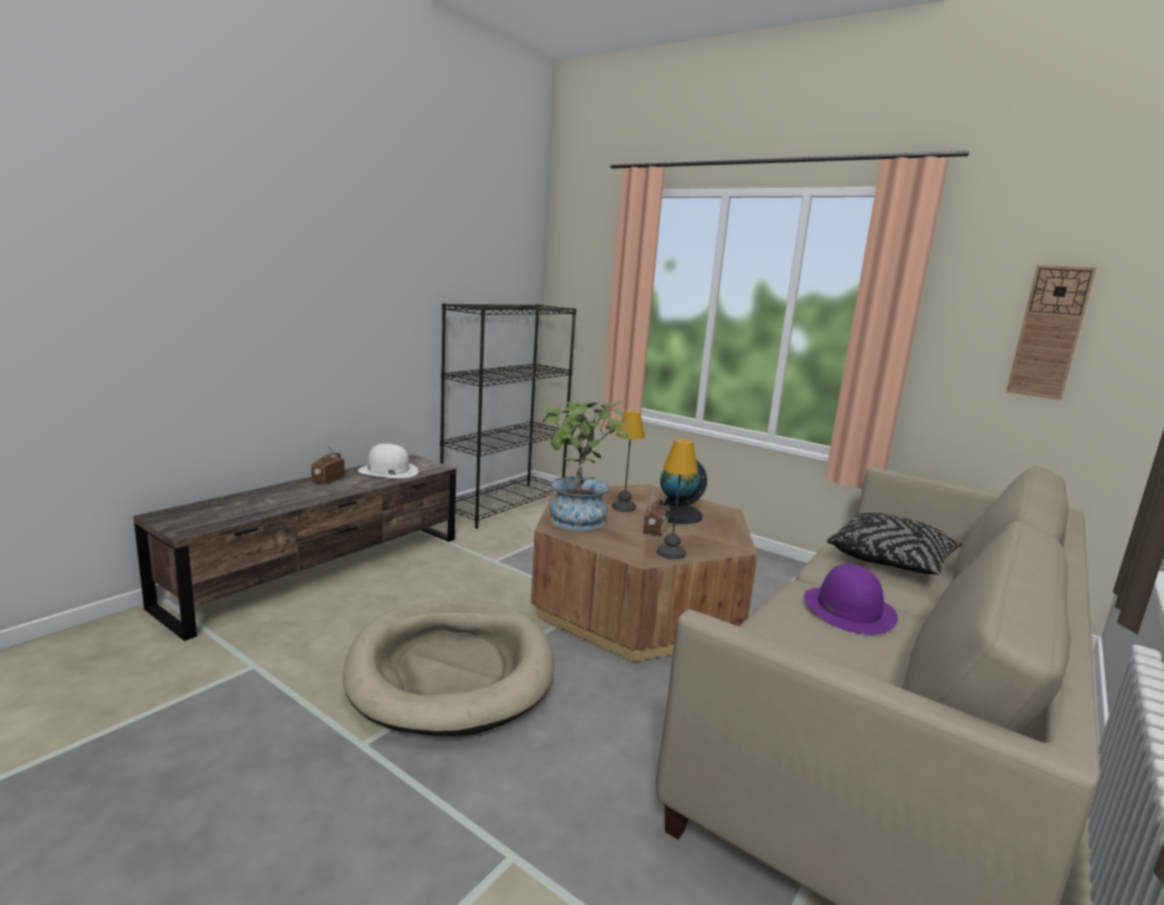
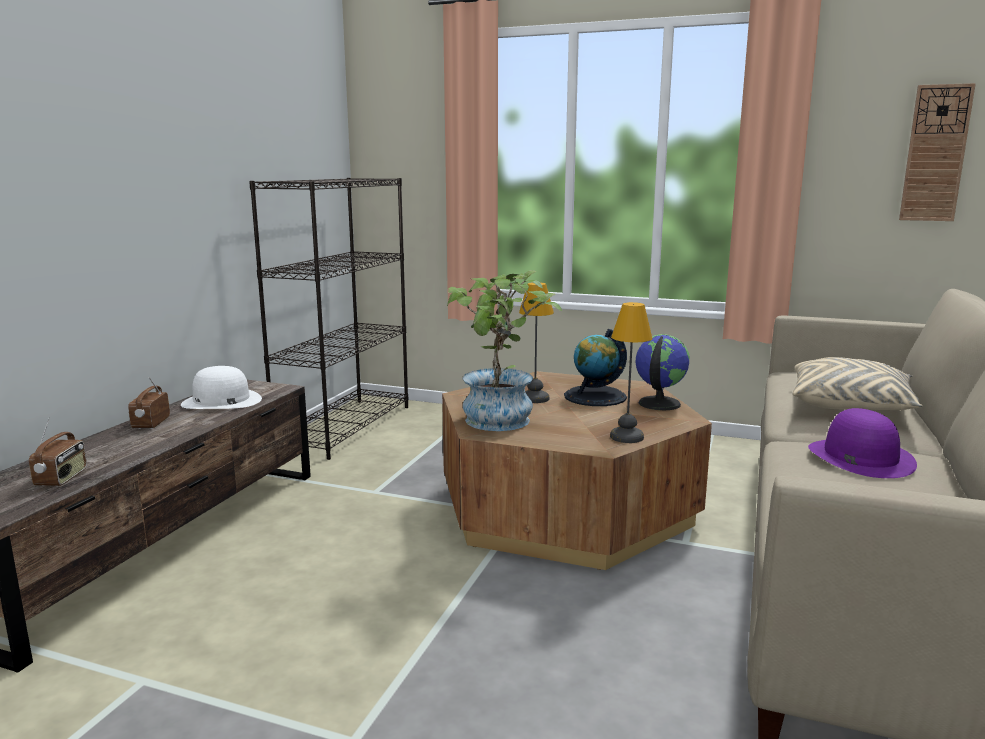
camera: 15 degrees left, 0 degrees up
(451, 670) = (406, 626): beige dog bed -> none
(655, 530) = (590, 416): radio -> radio (62, 478)
(725, 529) = (658, 403): none -> globe
(891, 561) = (850, 405): black pillow -> beige pillow

